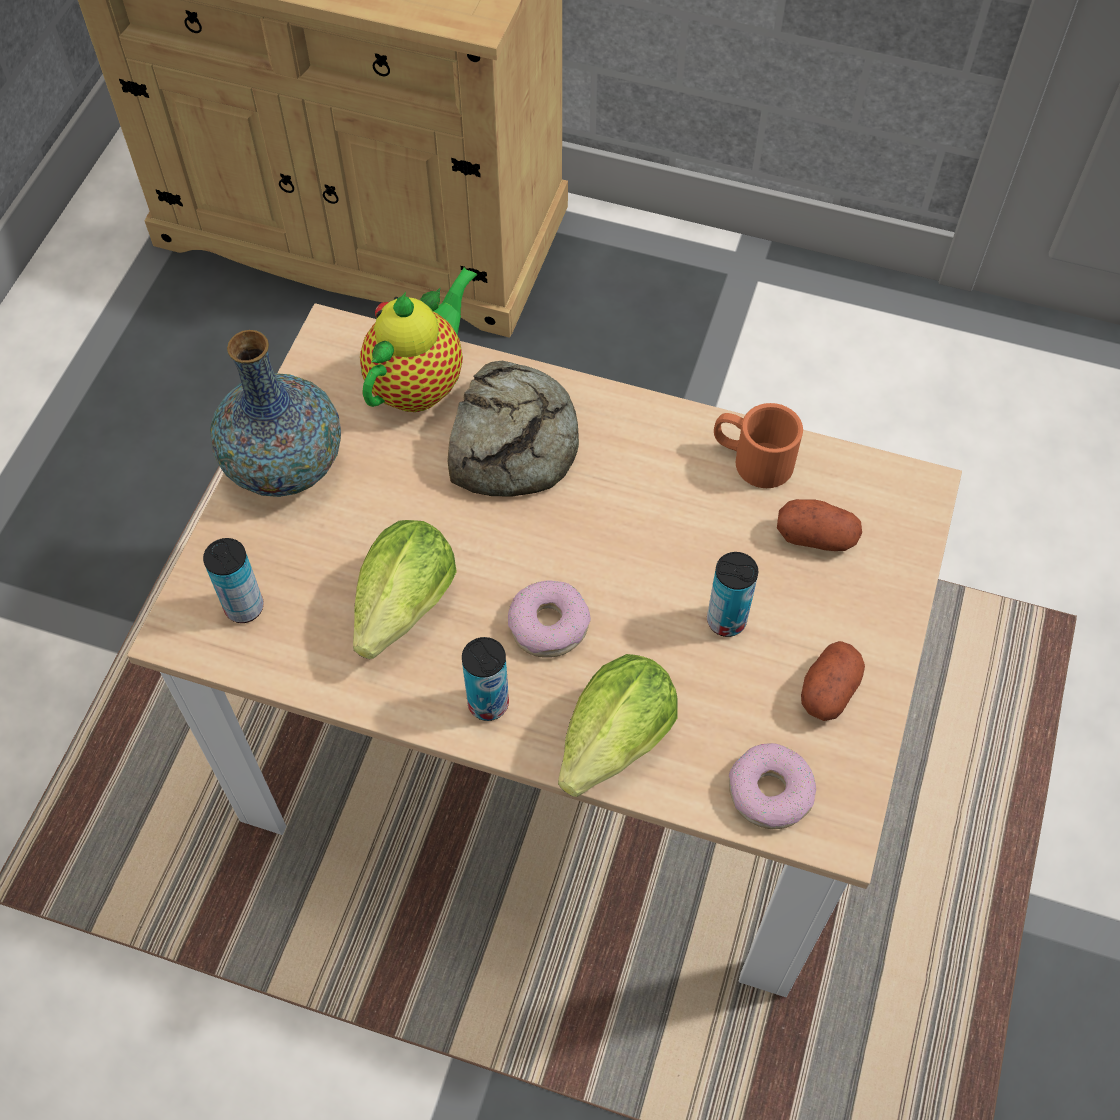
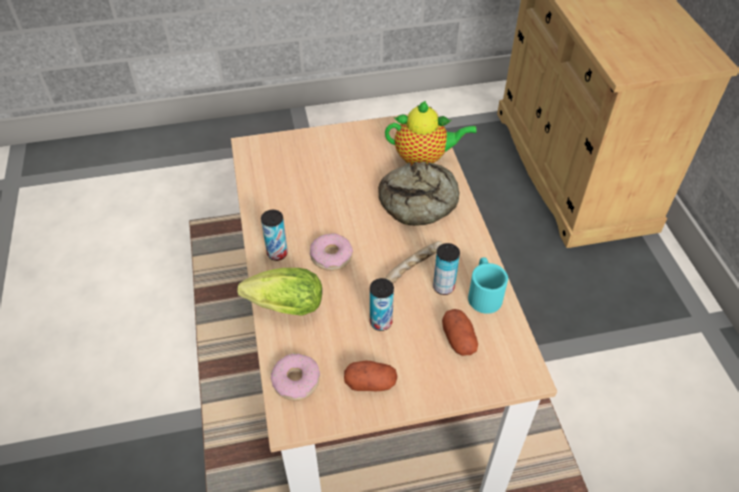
camera: 60 degrees right, 10 degrees down
(244, 607) = (273, 158): can -> can (443, 287)
(285, 464) = (348, 138): vase -> none
(400, 614) = (302, 205): lettuce -> none
(650, 524) = (413, 269): none -> bread
(751, 459) = (483, 293): orange mug -> turquoise mug

